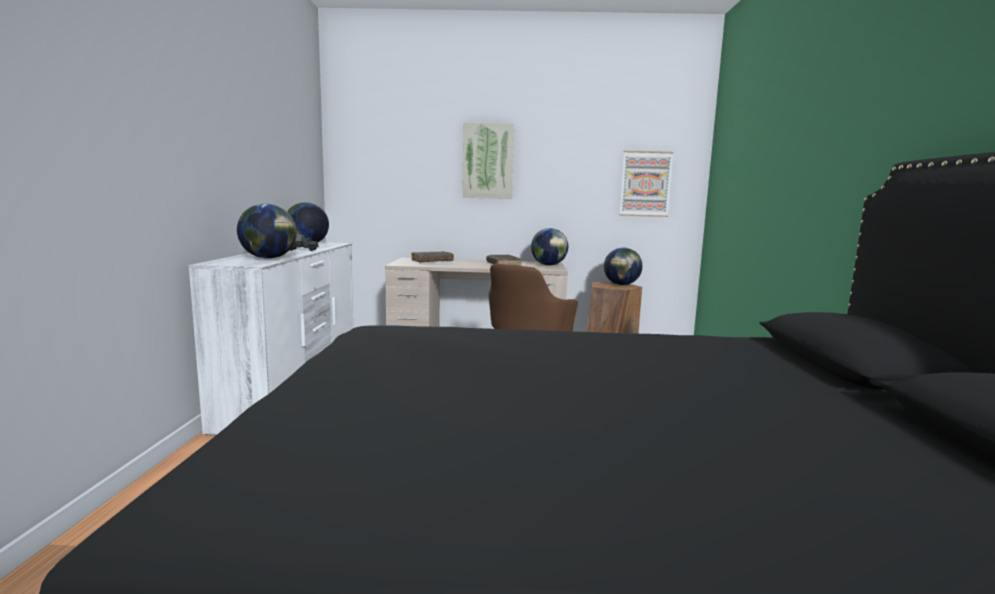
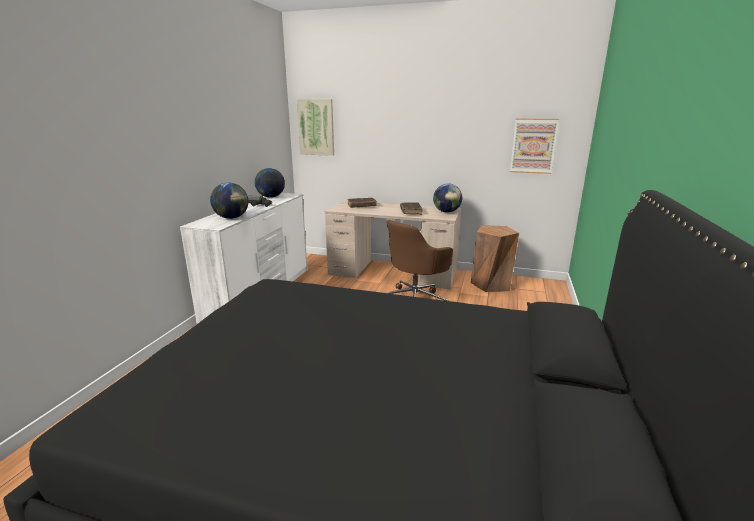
camera: 15 degrees right, 10 degrees up
(488, 161) = (406, 128): picture -> picture (316, 127)
(621, 285) = (503, 230): globe -> none

